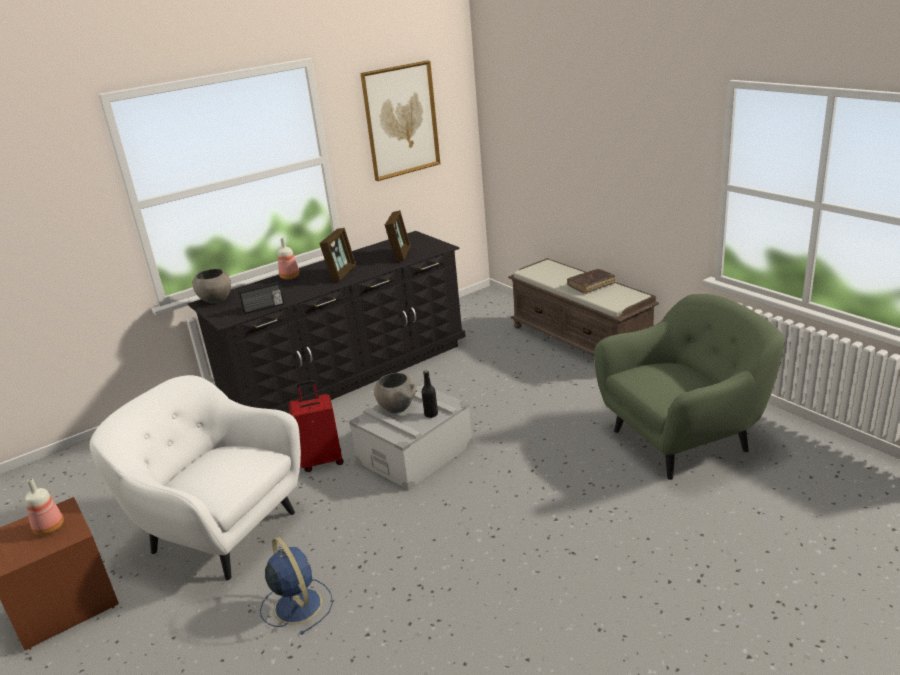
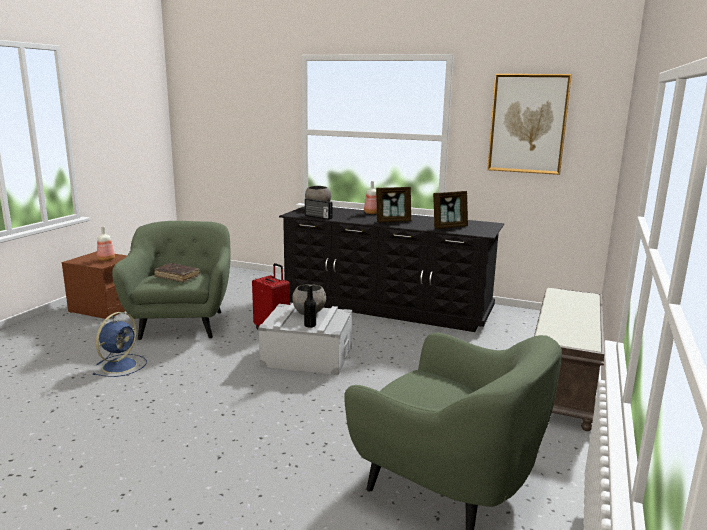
camera: 55 degrees right, 10 degrees down
(220, 530) = (182, 323): white armchair -> green armchair
(591, 285) = (574, 320): brown book -> brown book (177, 276)

